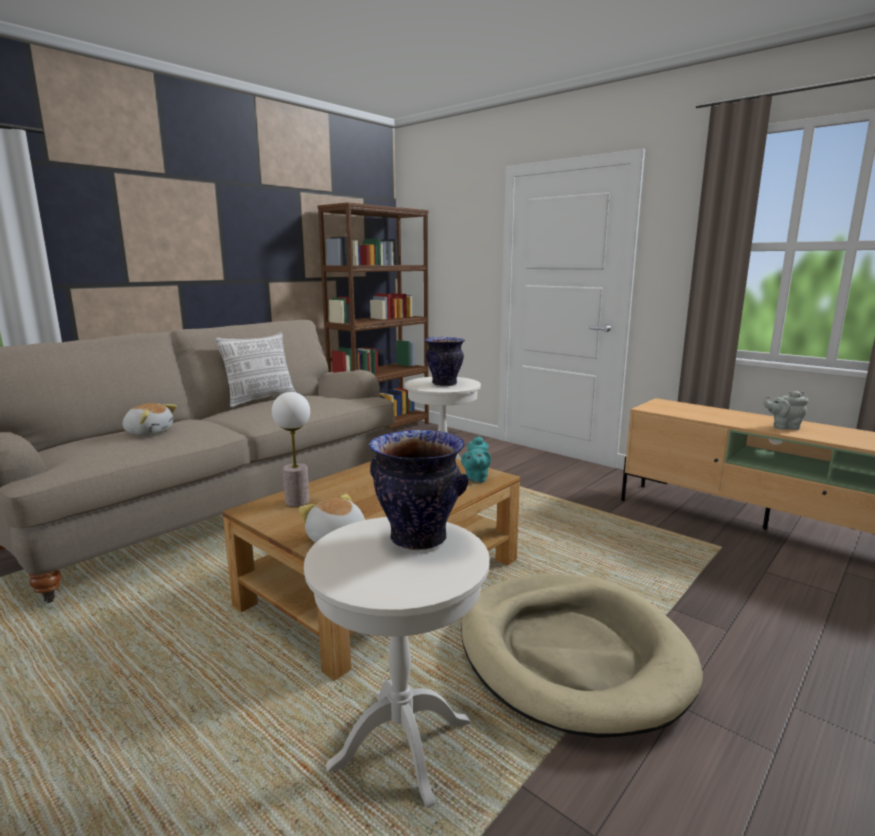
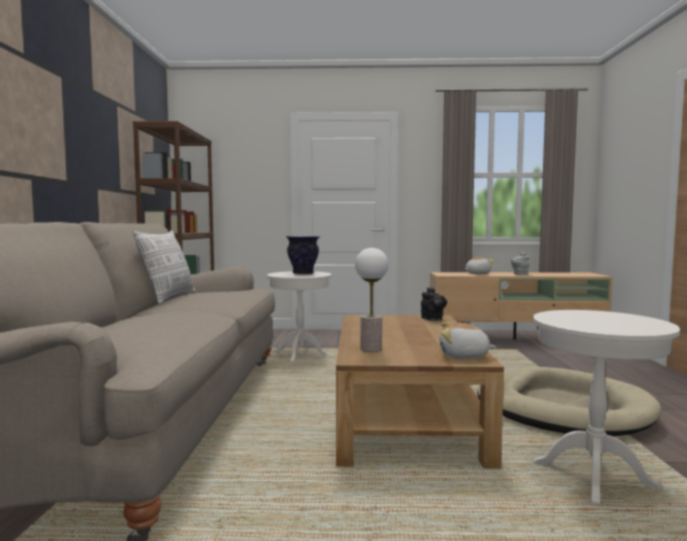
camera: 40 degrees left, 10 degrees down
(149, 432) = (152, 322): plush toy -> plush toy (477, 273)
(419, 538) = (584, 315): vase -> none
(476, 478) = (433, 319): turquoise teapot -> black teapot

